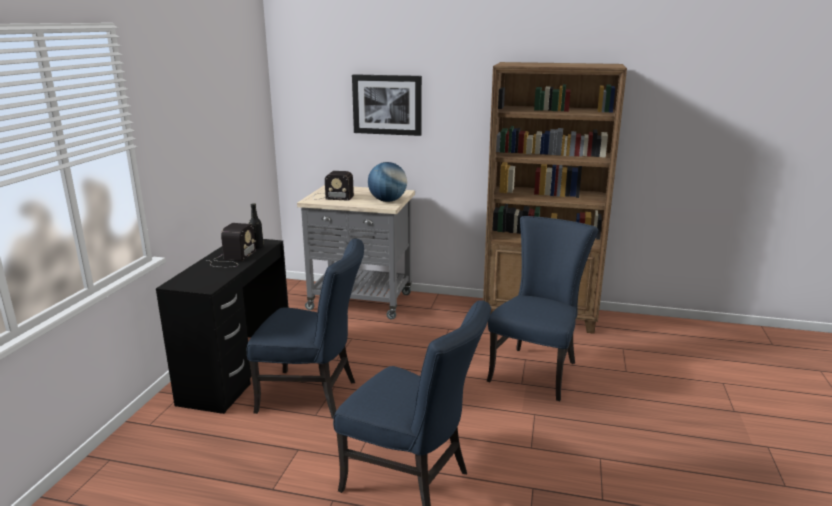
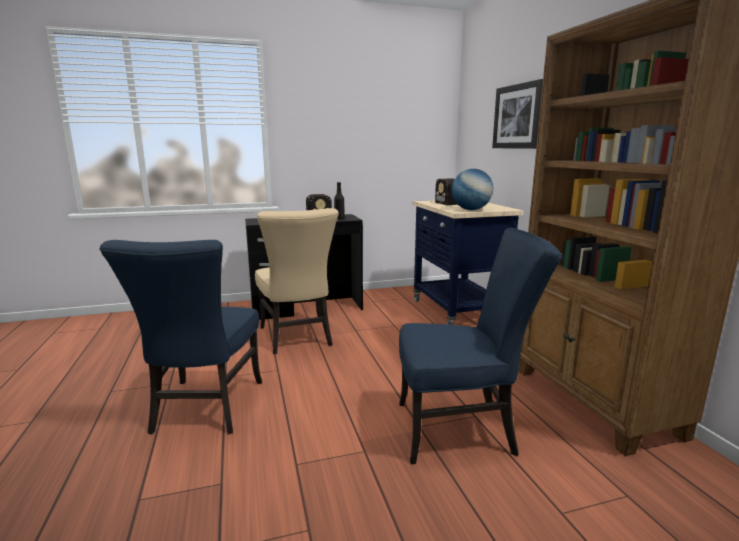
camera: 60 degrees right, 5 degrees down
(314, 395) = (298, 338): blue chair -> beige chair
(361, 302) = (458, 312): grey cart -> blue cart

